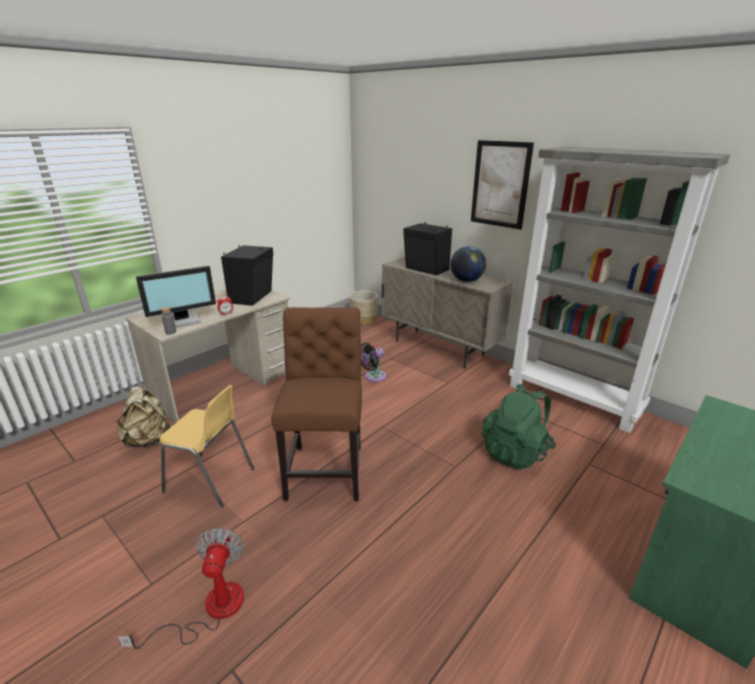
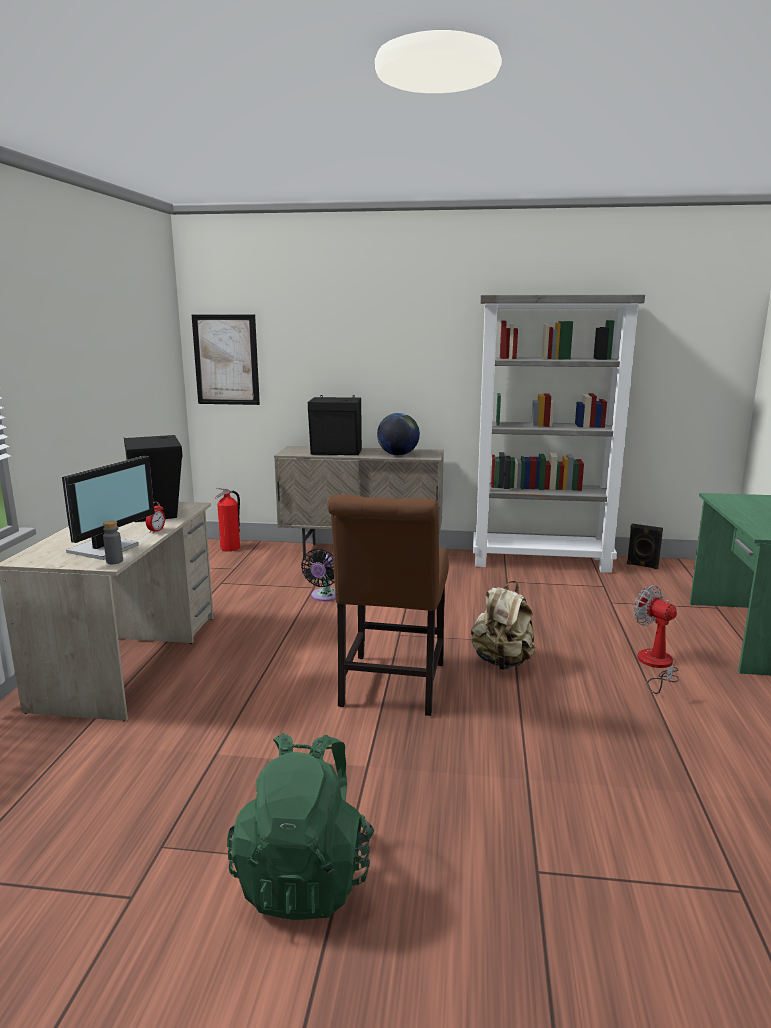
camera: 35 degrees left, 10 degrees down
(149, 440) = (101, 751): beige backpack -> beige backpack (502, 662)
(210, 480) = (266, 751): yellow chair -> none
(210, 610) = (446, 846): fan -> fan (656, 666)
(326, 468) = (391, 688): brown chair -> brown chair turned 135 degrees counterclockwise
(363, 320) = (231, 548): beige planter -> fire extinguisher
(500, 184) = (413, 341): picture -> picture (226, 360)
(516, 452) = (547, 613): green backpack -> green backpack (305, 876)
(673, 436) = (642, 565): none -> black speaker

